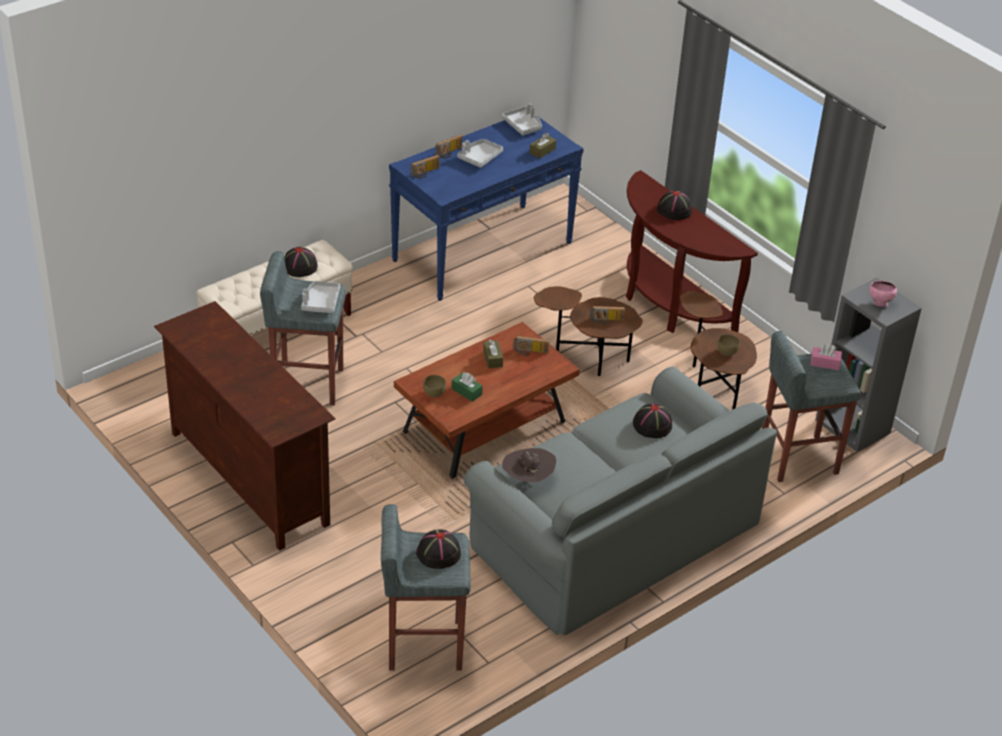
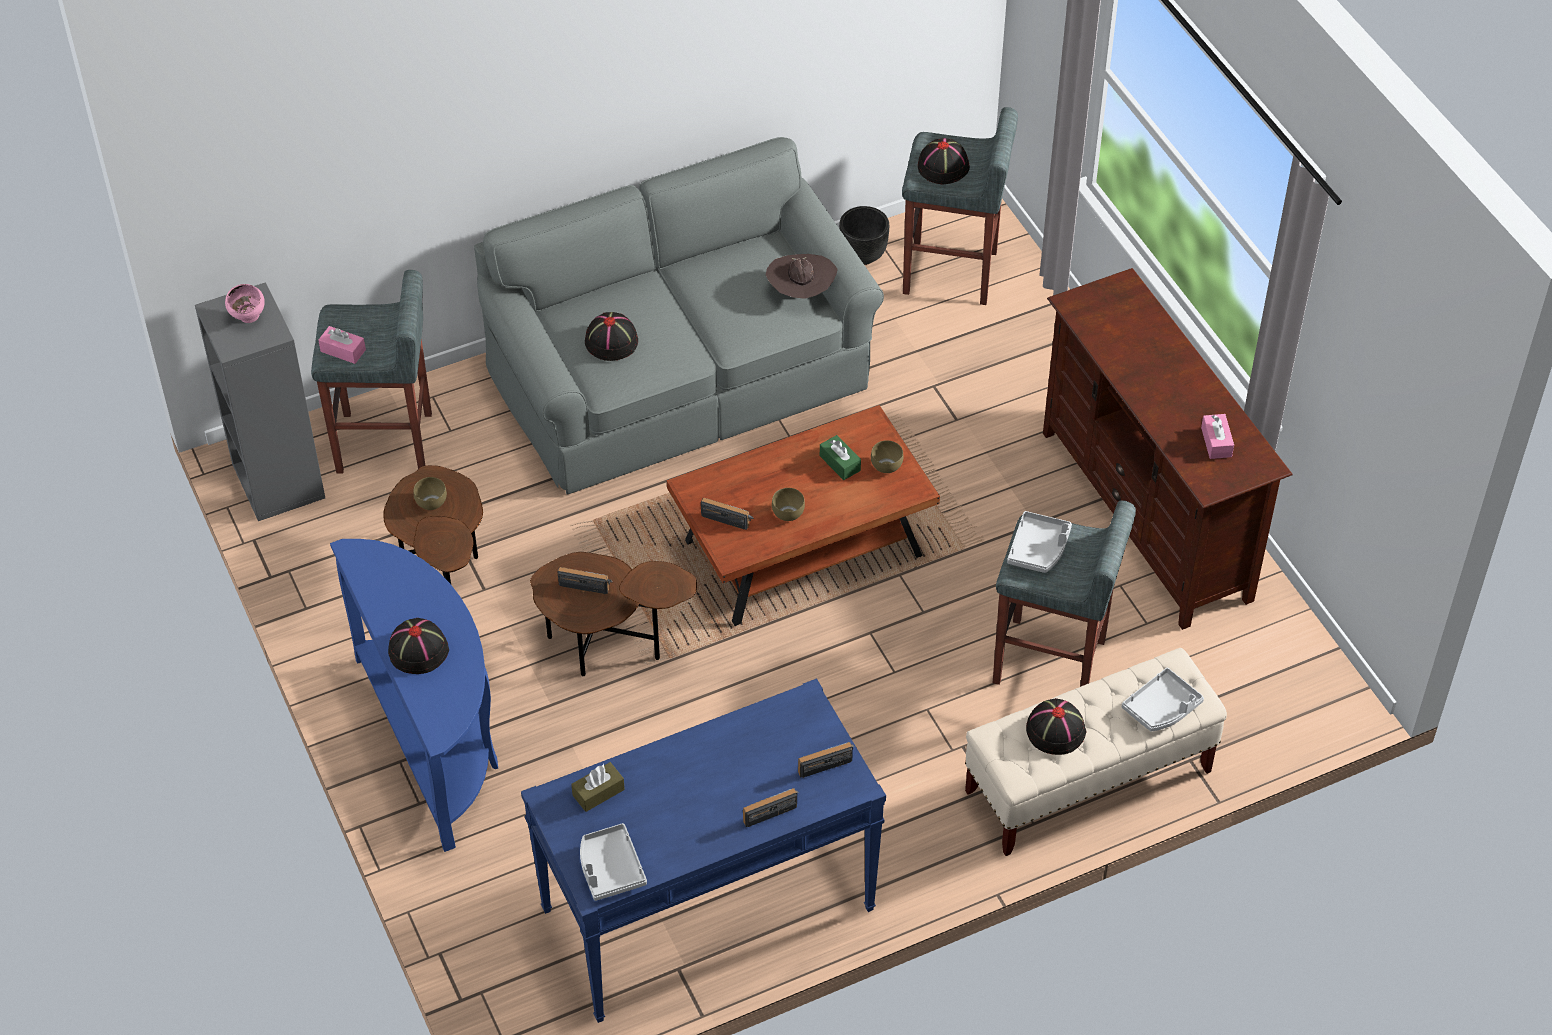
camera: 165 degrees left, 10 degrees up
(206, 337) = (1216, 442): none -> pink tissue box
(479, 157) = (718, 790): grey tray -> grey tray (1162, 708)
(493, 359) = (787, 513): brown tissue box -> brown bowl
(501, 650) = (863, 255): none -> black planter
(668, 305) = (435, 741): brown console table -> blue console table

